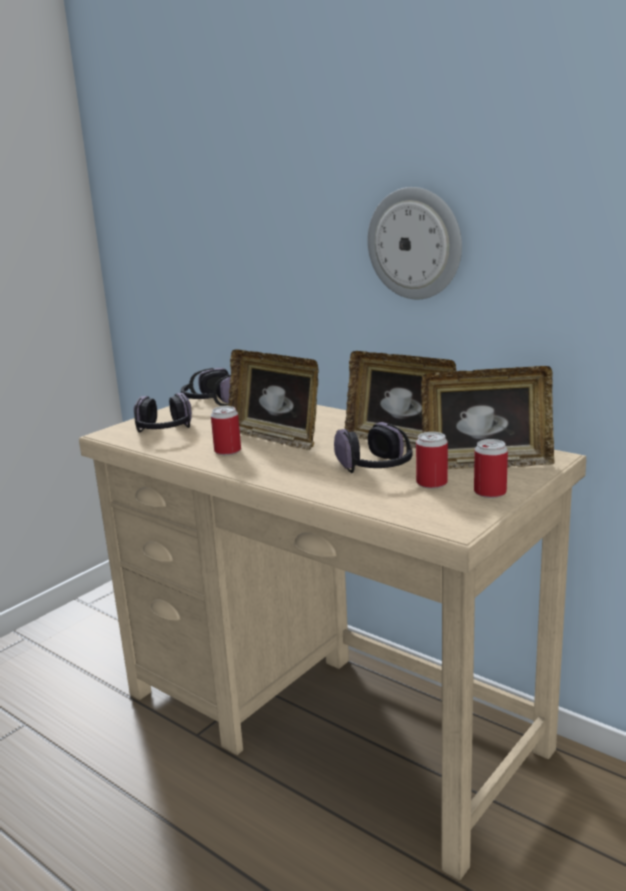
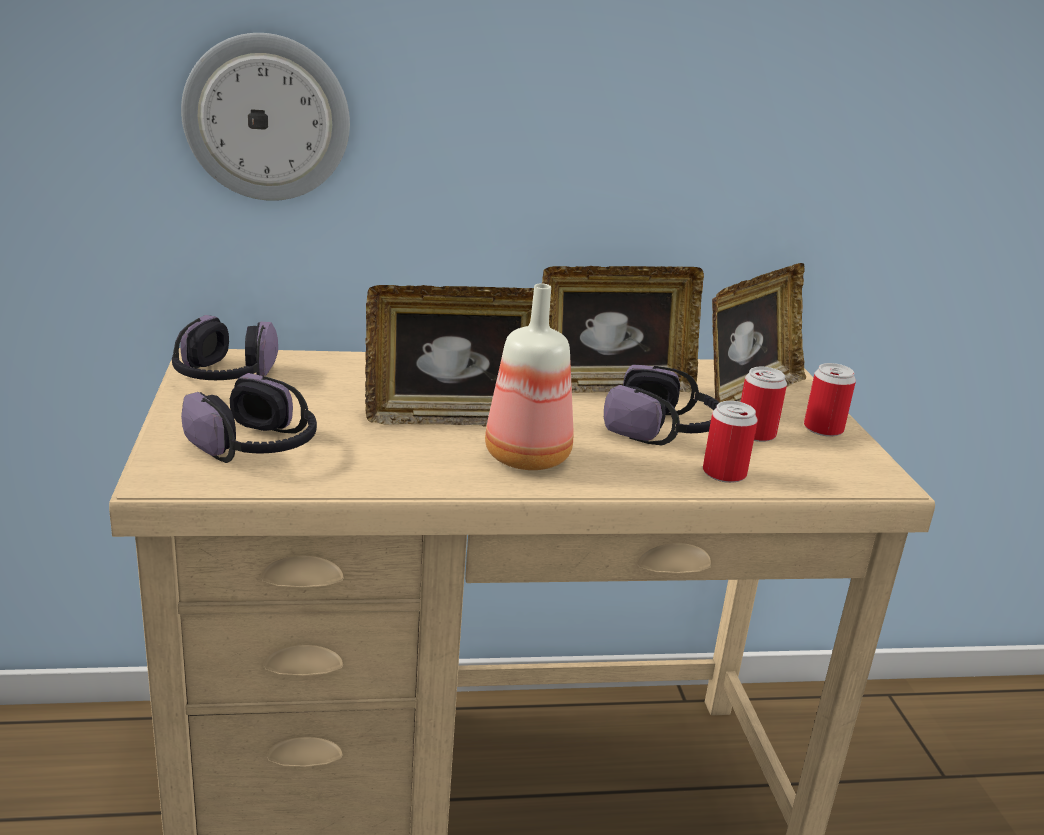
camera: 50 degrees left, 5 degrees up
(227, 451) = (436, 457): can -> can (724, 473)
(269, 462) = (530, 458): none -> bottle
(415, 243) = (581, 103): wall clock -> wall clock (267, 118)

